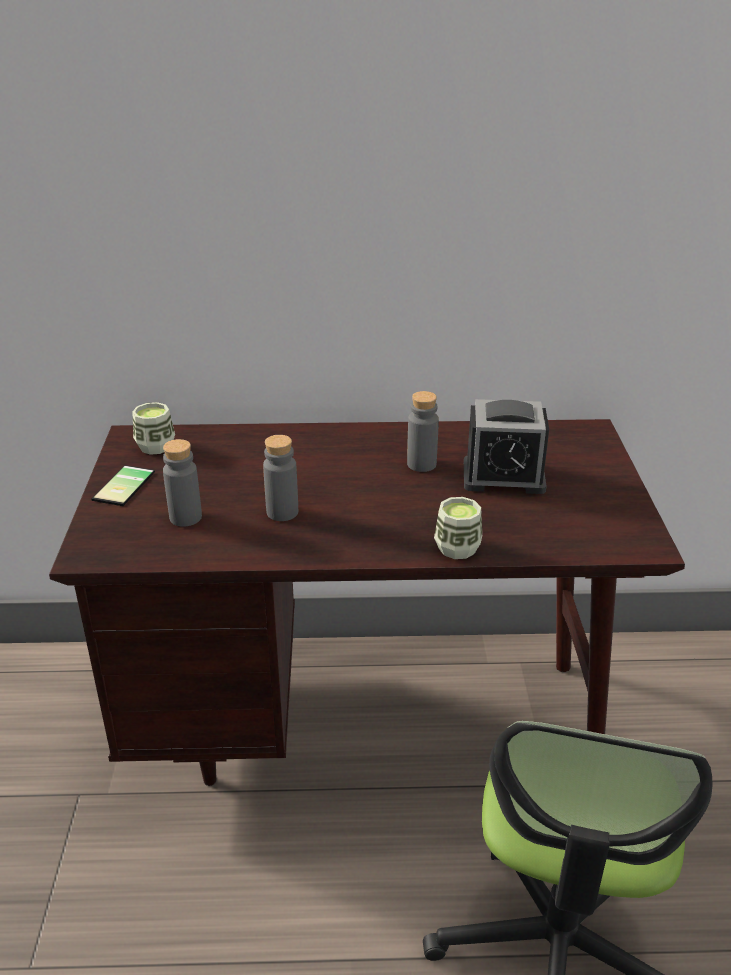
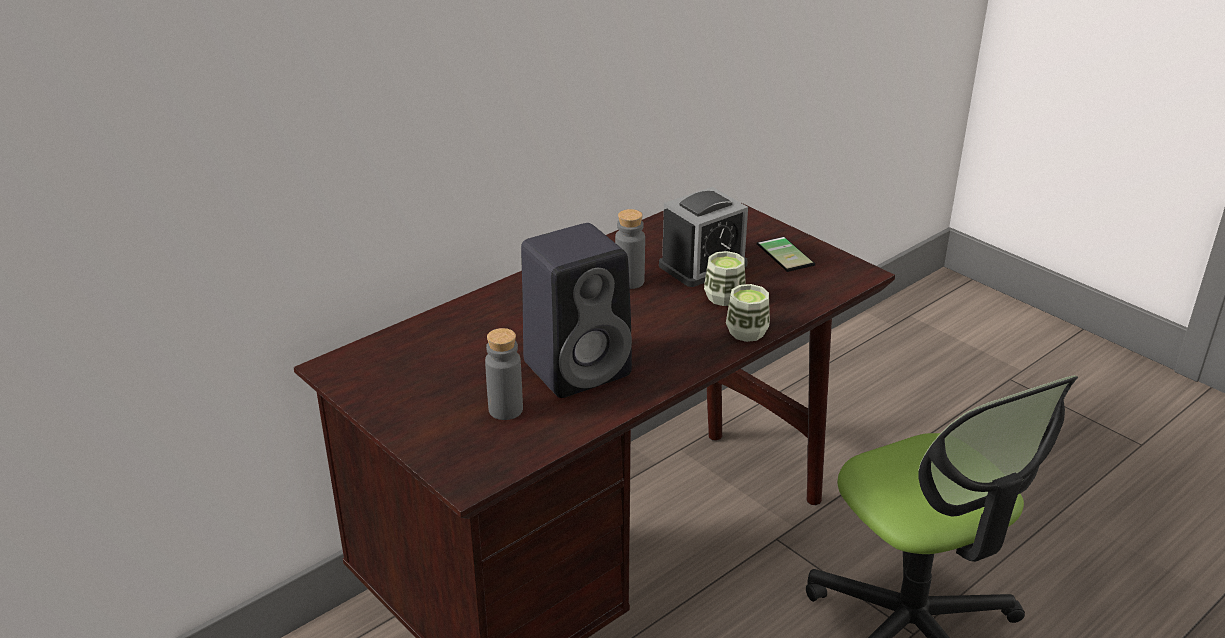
camera: 40 degrees left, 0 degrees up
(127, 486) = (408, 410): phone -> phone (788, 254)
(155, 446) = (375, 366): cup -> cup (724, 297)
(282, 512) = (579, 367): grey bottle -> black speaker

